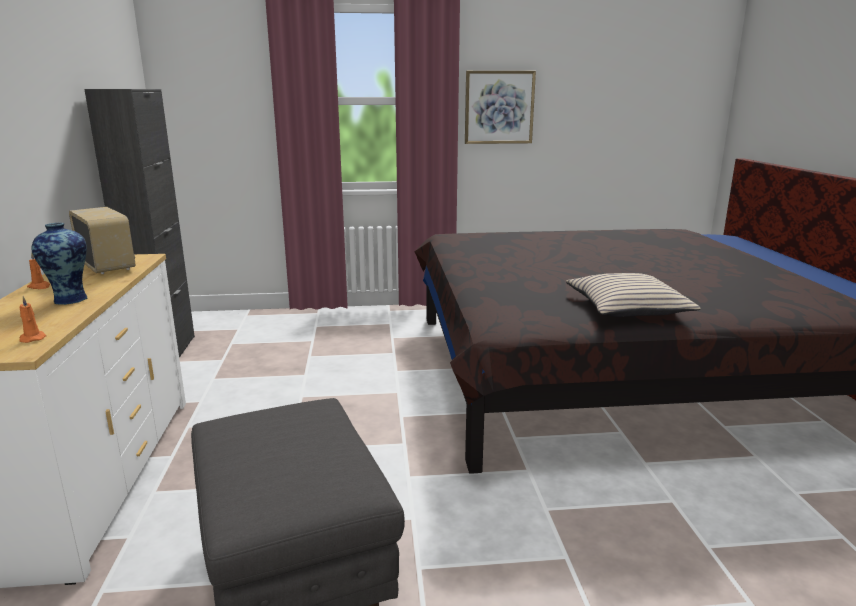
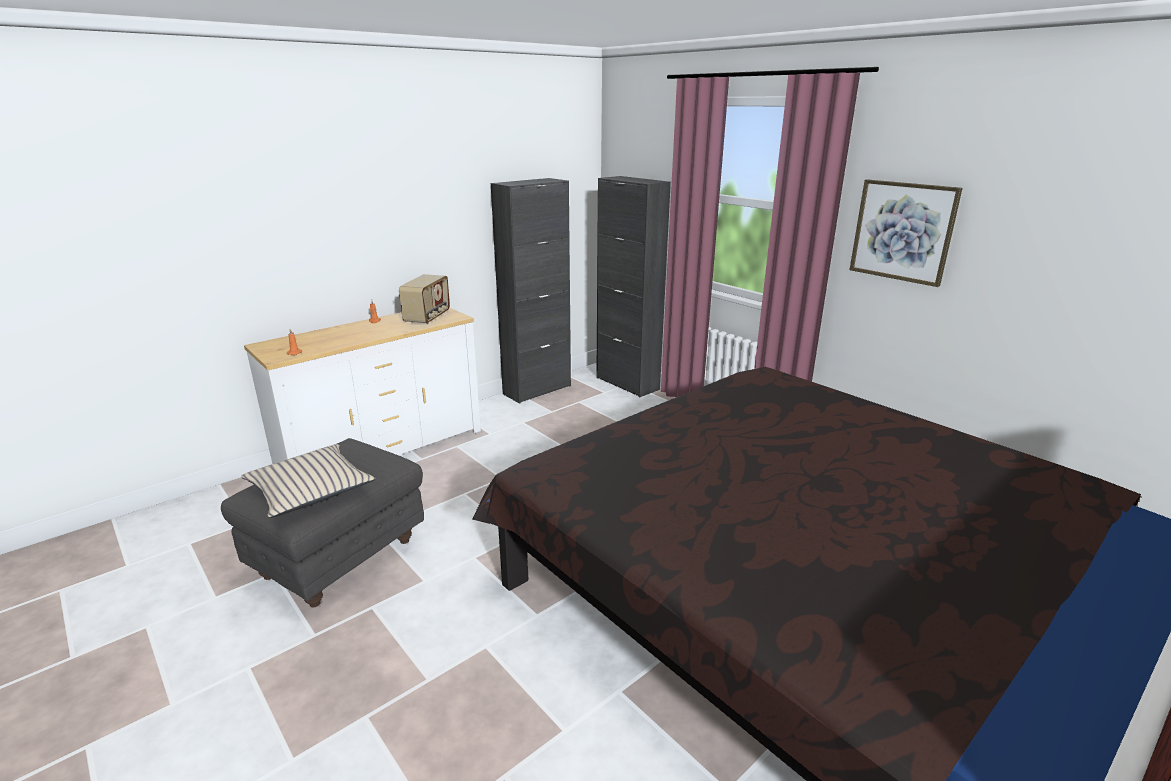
camera: 55 degrees right, 5 degrees up
(70, 299) = (360, 335): vase -> none
(244, 316) = (627, 383): none -> black cabinet
(627, 308) = (653, 520): beige pillow -> beige pillow (310, 490)

